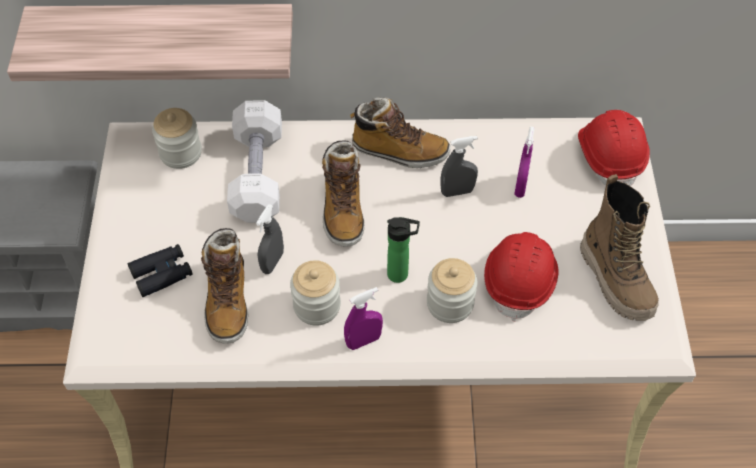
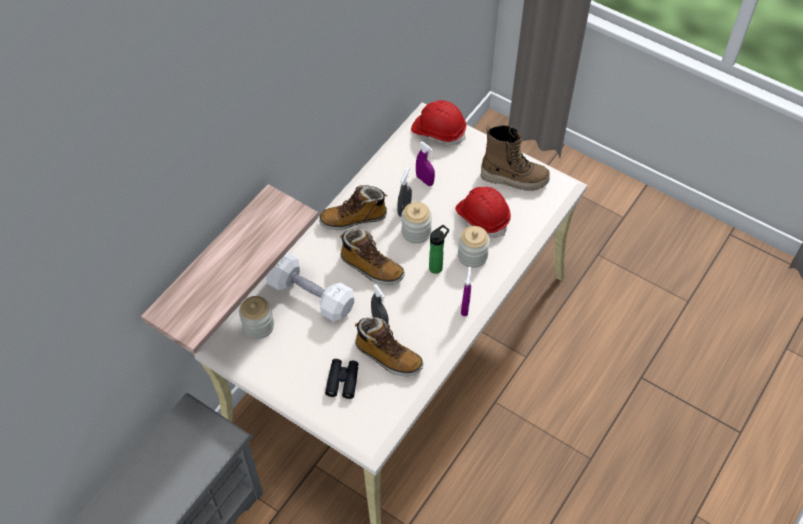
camera: 55 degrees left, 0 degrees up
(317, 305) = (426, 316): jar -> jar (416, 232)
(399, 151) = (353, 218): boot -> boot turned 150 degrees counterclockwise

